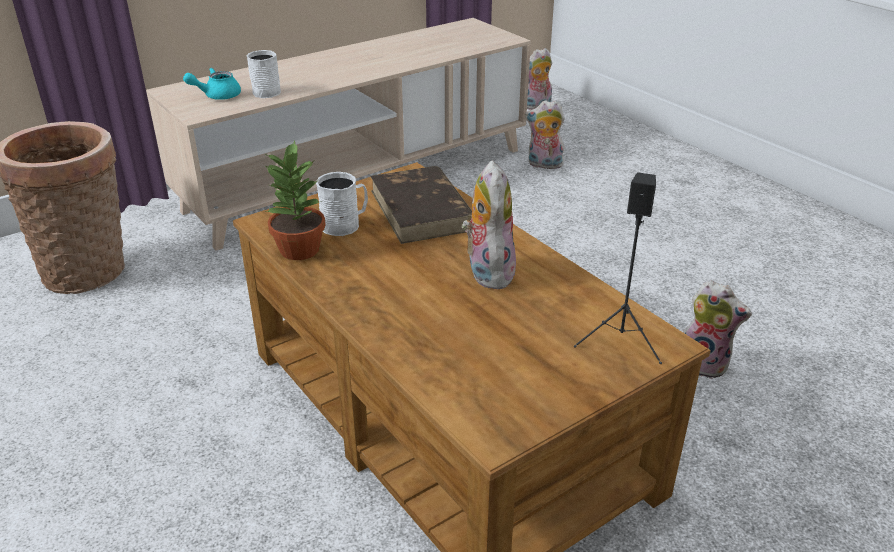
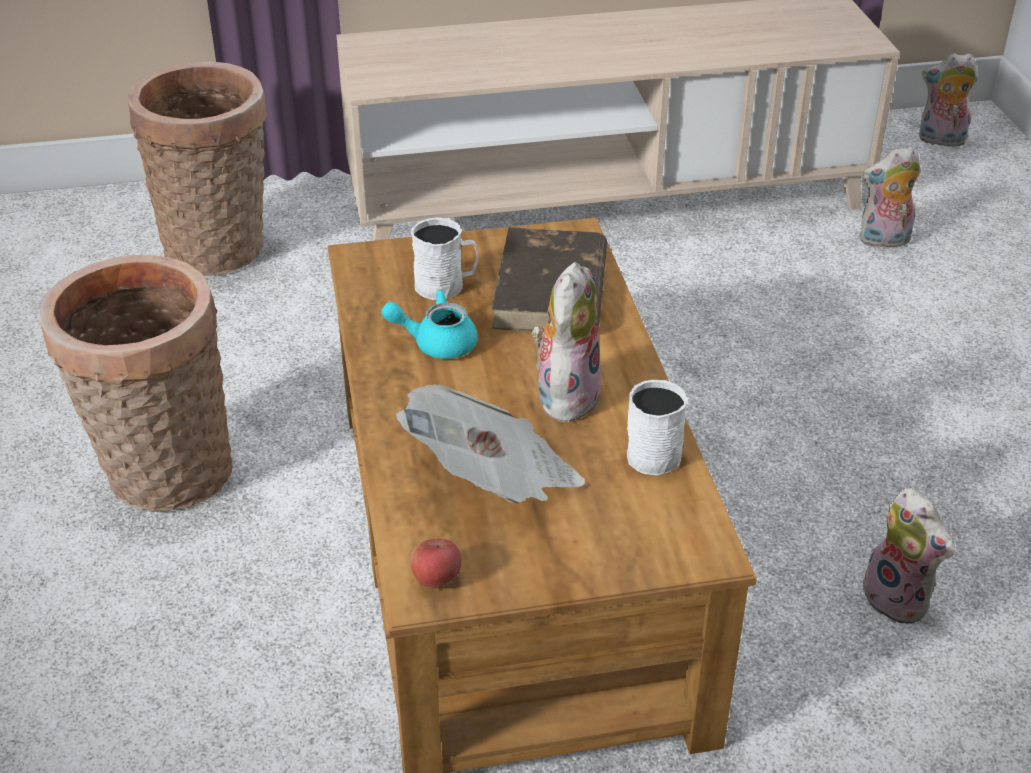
camera: 25 degrees right, 5 degrees up
(133, 445) = (164, 476): none -> basket
(217, 96) = (412, 62): turquoise teapot -> turquoise teapot (436, 343)
(266, 91) = (475, 66): white mug -> white mug (654, 450)
(298, 250) = (372, 305): potted plant -> none
(483, 341) = (493, 481): none -> newspaper
(497, 423) = (436, 579): none -> apple
(544, 165) = (884, 241): plush toy -> plush toy turned 45 degrees counterclockwise
(621, 340) = (654, 531): black speaker -> none

